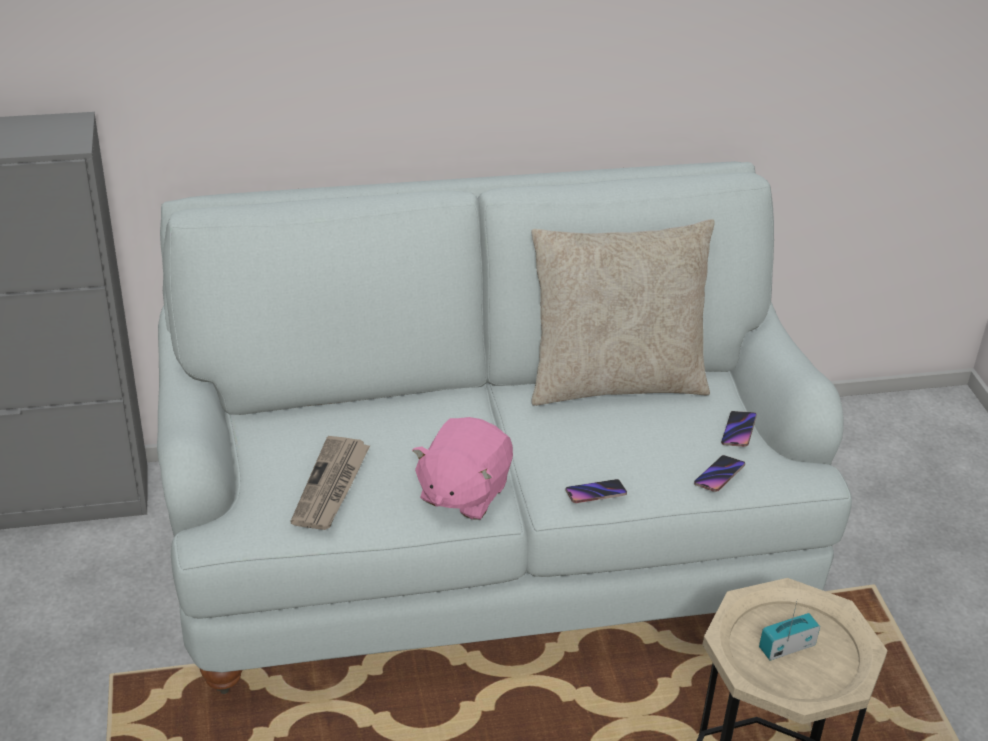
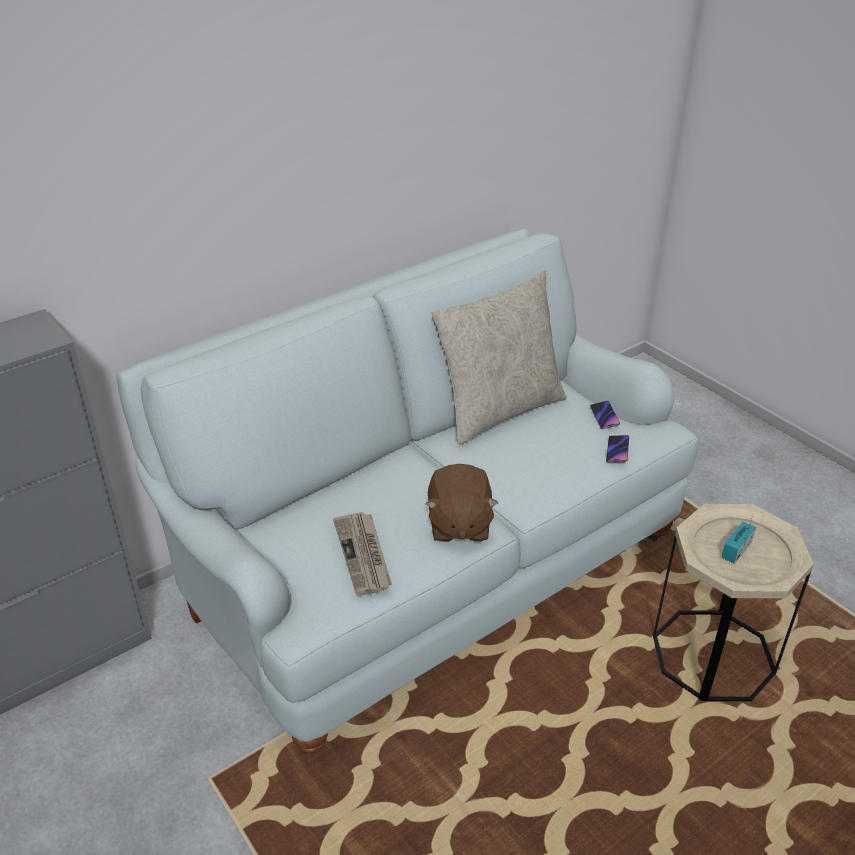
camera: 25 degrees left, 0 degrees up
(463, 492) = (458, 524): pink plush toy -> brown plush toy
(595, 494) = (550, 492): phone -> none

